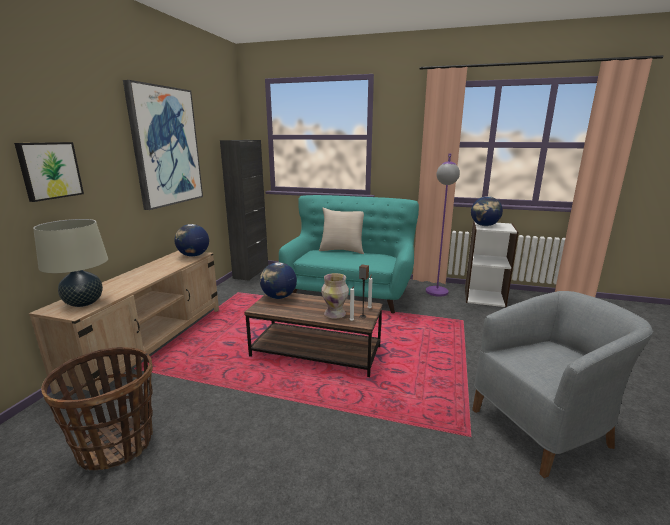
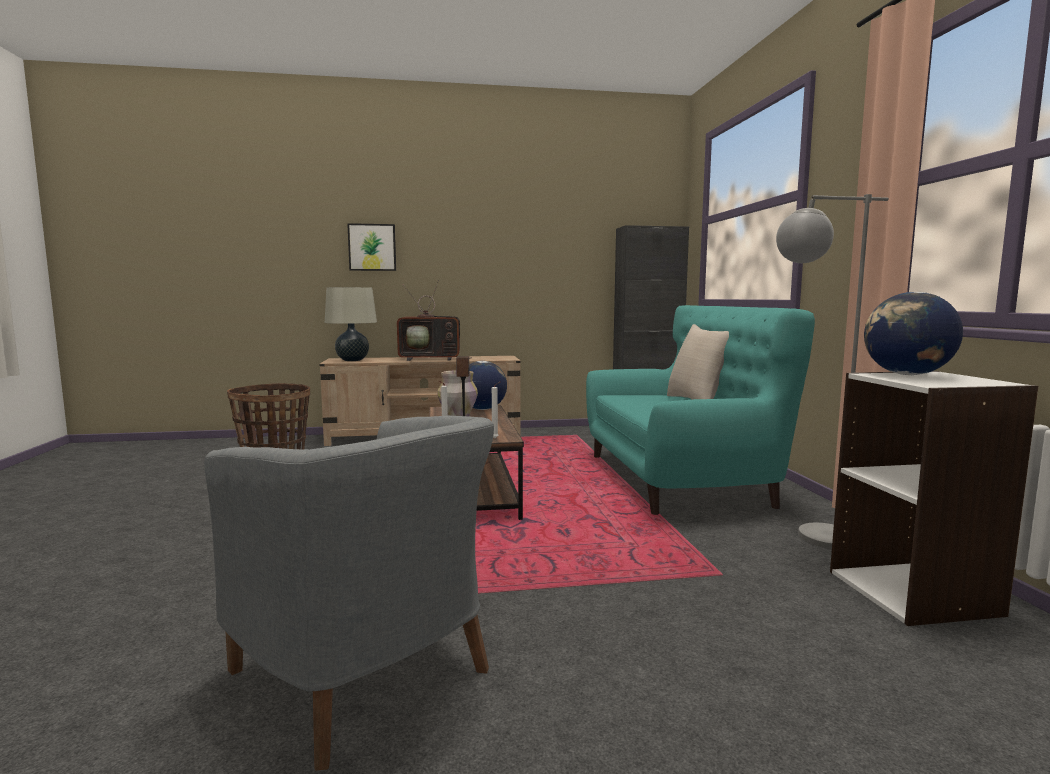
camera: 65 degrees right, 10 degrees down
(148, 273) = (432, 359): none -> television
(165, 147) = (516, 234): picture -> none
(193, 255) = (500, 358): globe -> none
(436, 295) = (810, 539): purple floor lamp -> grey floor lamp

